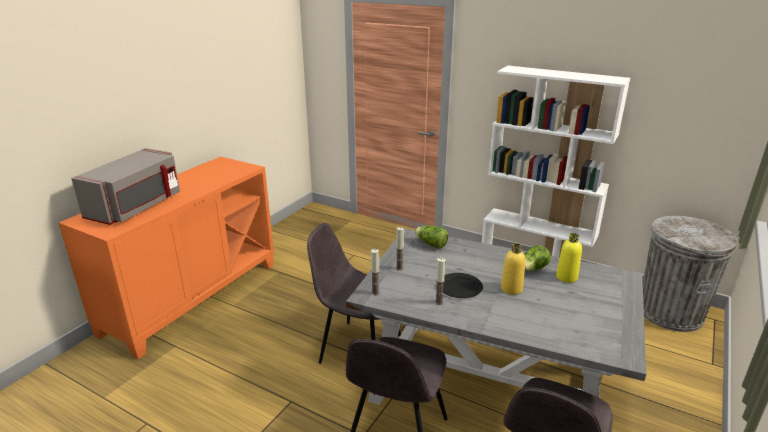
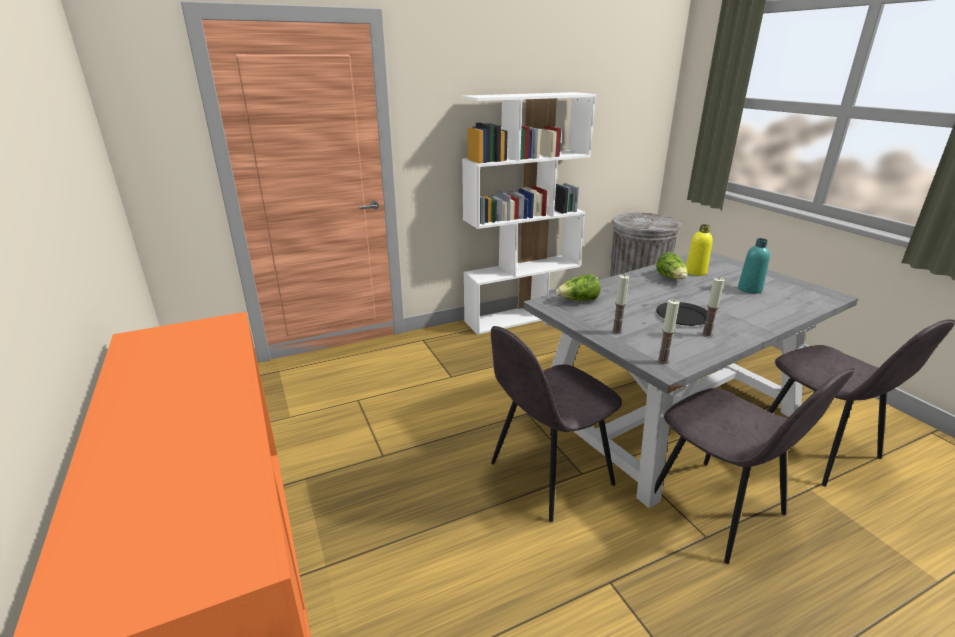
camera: 55 degrees left, 0 degrees up
(137, 207) = (168, 485): grey microwave -> none
(511, 289) = (701, 297): yellow bottle -> none
(566, 309) = (749, 289): none -> turquoise bottle

